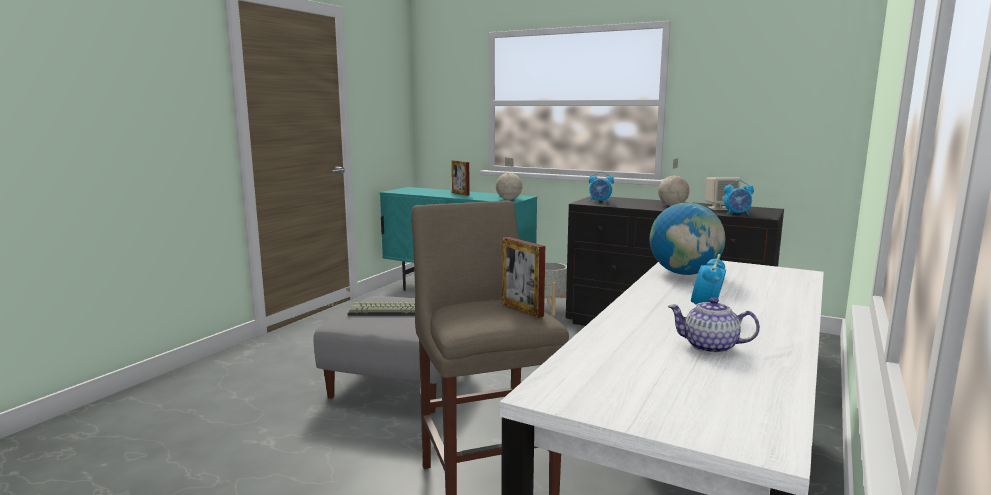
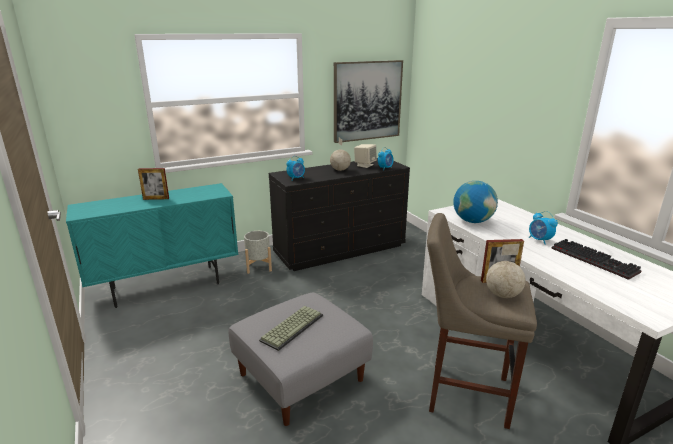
camera: 55 degrees left, 10 degrees up
(509, 199) = (216, 193): globe -> globe (503, 295)
(710, 347) = (595, 260): teapot -> keyboard
(774, 118) = (367, 101): none -> picture

